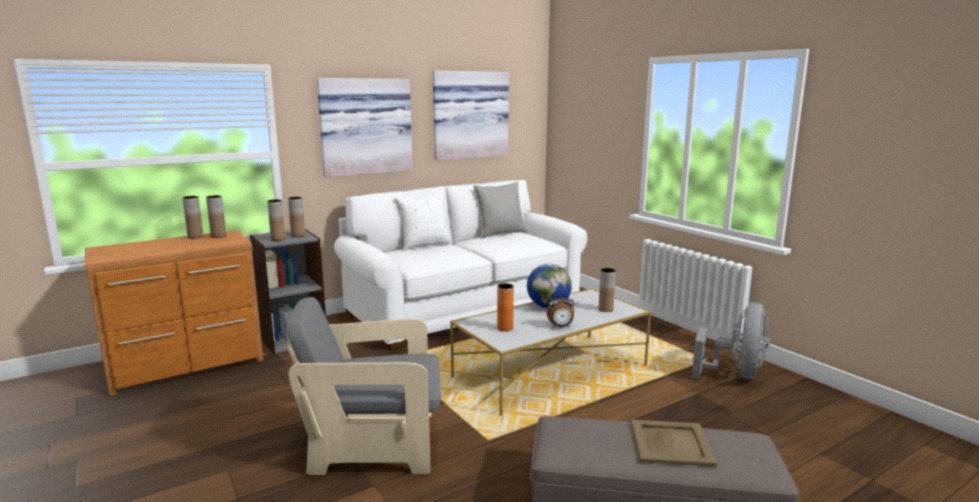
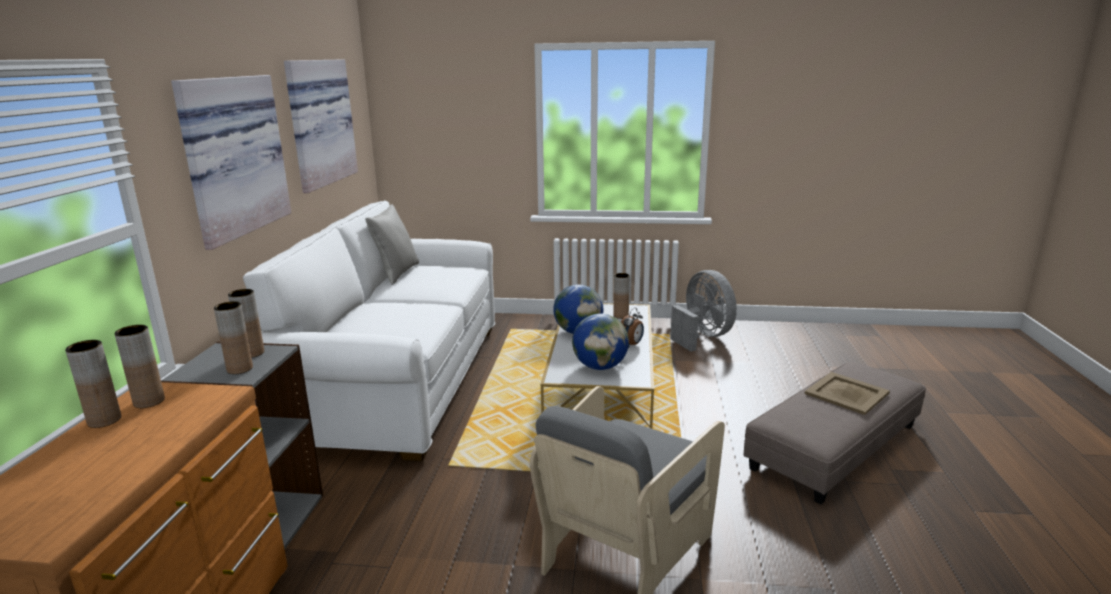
camera: 50 degrees left, 5 degrees up
(424, 245) = (352, 313): white pillow -> none
(505, 328) = (600, 367): orange vase -> globe

